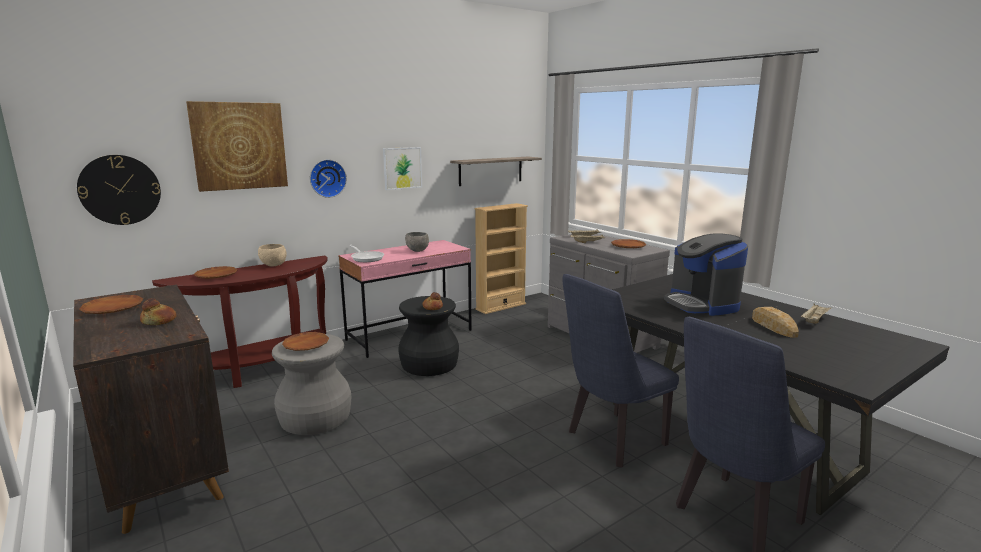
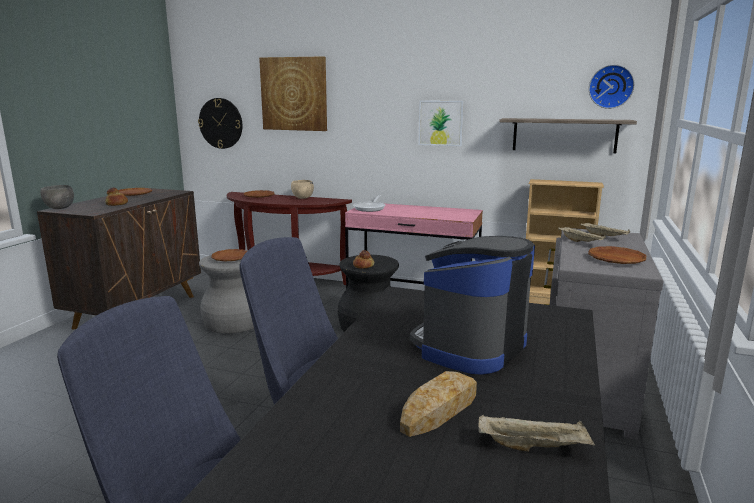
camera: 55 degrees right, 0 degrees up
(327, 178) = (362, 127): wall clock -> wall clock (611, 86)
(417, 251) = (424, 212): grey bowl -> grey bowl (59, 208)

